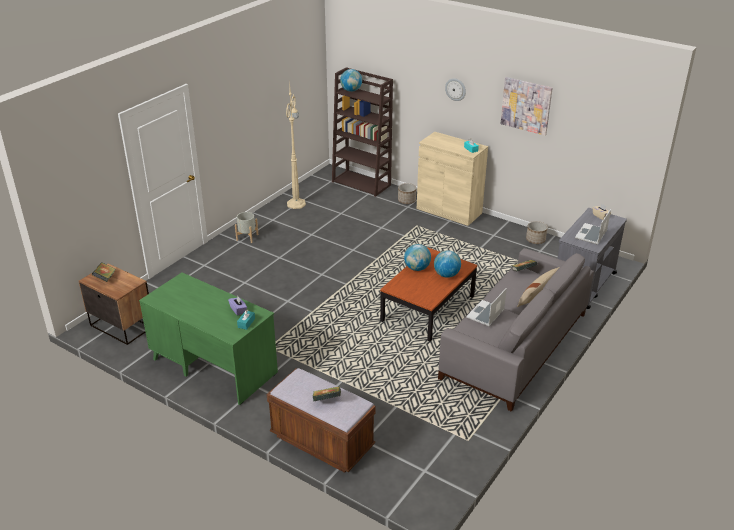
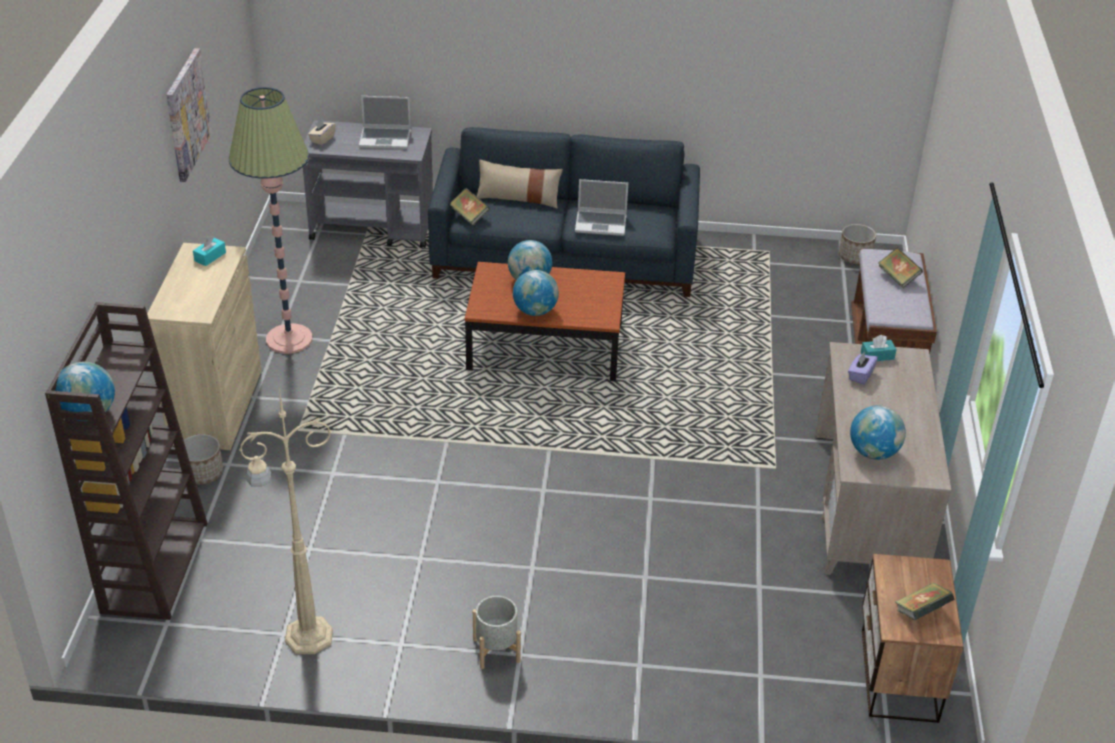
camera: 120 degrees left, 5 degrees up
(186, 289) = (873, 452): none -> globe
(212, 366) = (868, 508): green desk -> beige desk
(455, 89) = (139, 200): wall clock -> none
(488, 237) = (289, 339): none -> floor lamp
(514, 345) = (565, 256): grey sofa -> blue sofa
(535, 240) = (267, 291): planter -> planter (854, 256)

